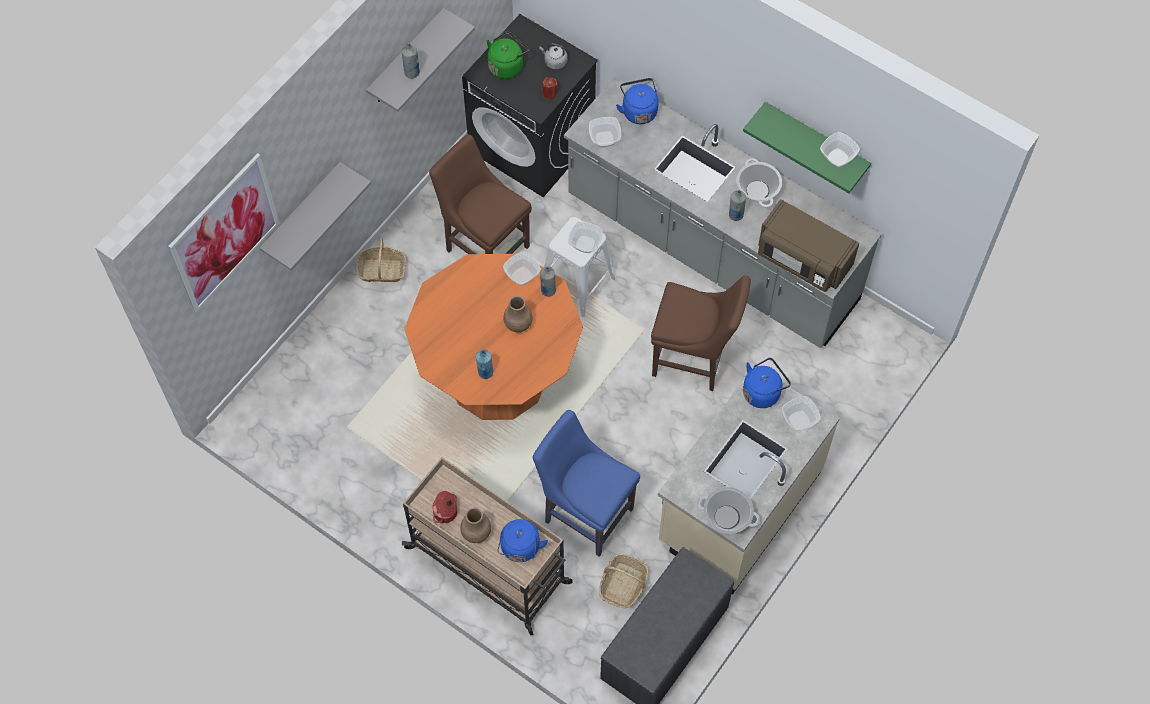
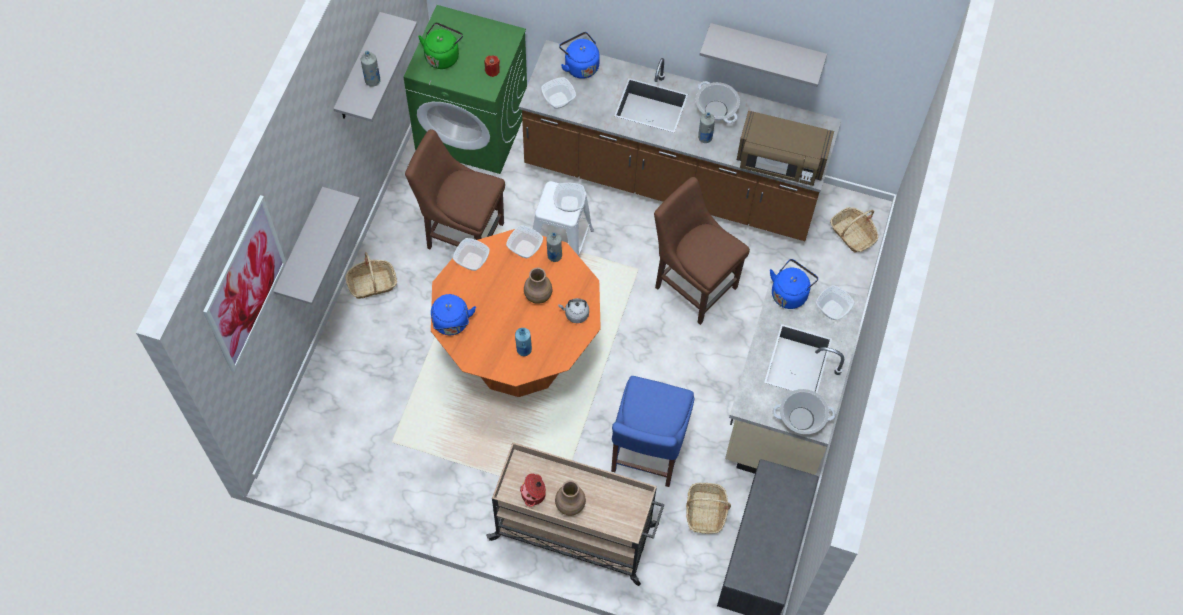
camera: 20 degrees left, 0 degrees up
(520, 549) = (617, 507): blue kettle -> blue kettle (451, 324)
(533, 145) = (473, 128): black washing machine -> green washing machine
(554, 62) = (486, 41): grey kettle -> grey kettle (575, 314)
(585, 512) = (646, 454): blue chair -> blue chair turned 90 degrees counterclockwise
(694, 360) = (693, 284): brown chair -> brown chair turned 135 degrees counterclockwise
(711, 250) = (672, 180): grey counter -> brown counter
(815, 142) = (766, 48): green shelf -> grey shelf
(837, 158) = (795, 57): bowl -> bowl (471, 261)
(875, 355) = (852, 234): none -> basket

